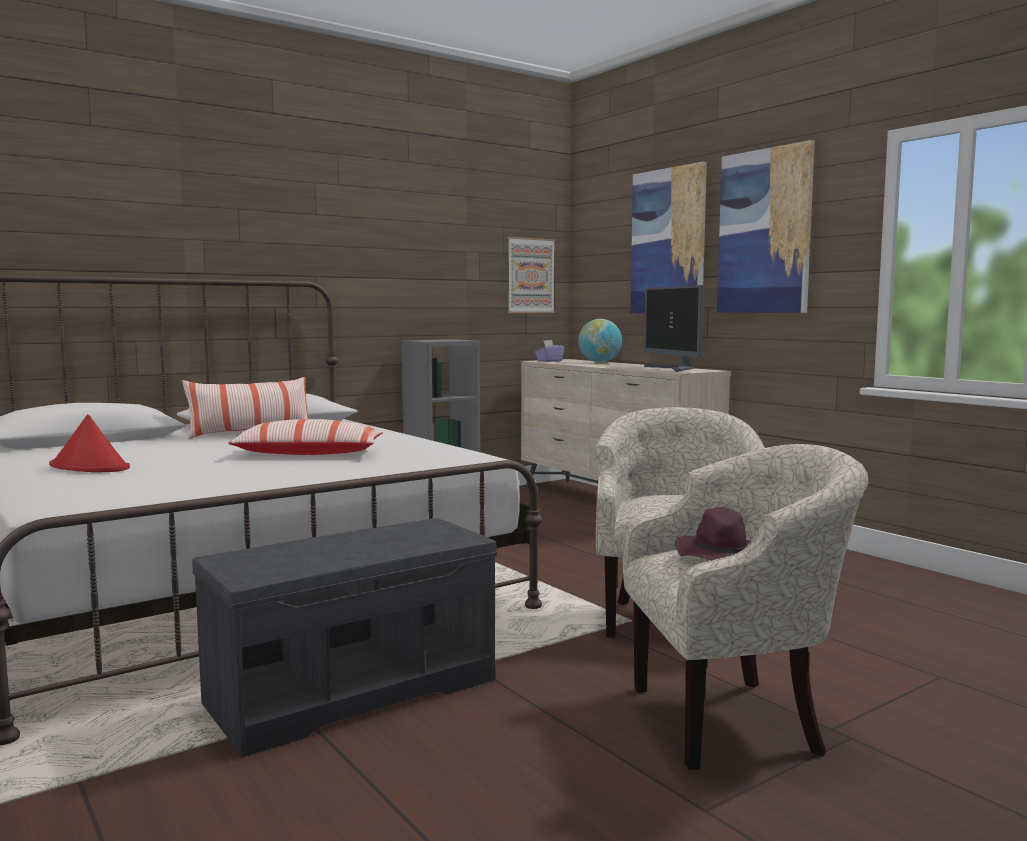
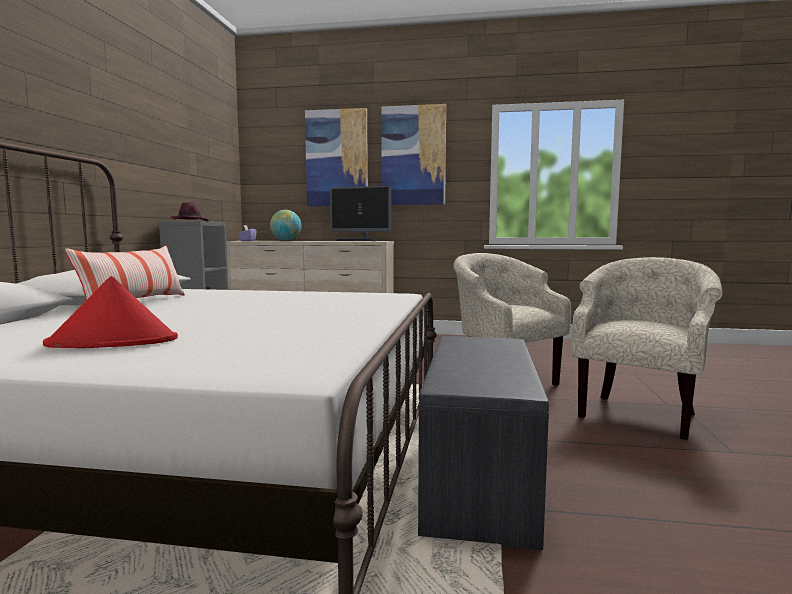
camera: 45 degrees left, 0 degrees up
(308, 454) = (279, 306): pillow -> none
(530, 276) = (223, 176): picture -> none
(719, 556) = (640, 321): purple hat -> purple hat (189, 221)

